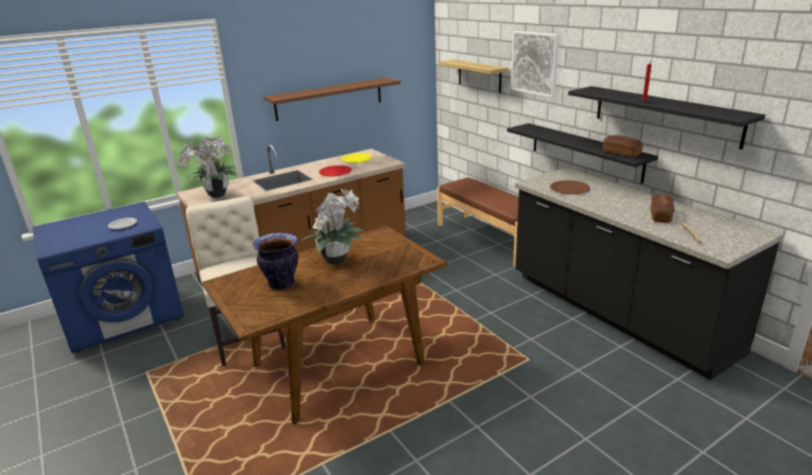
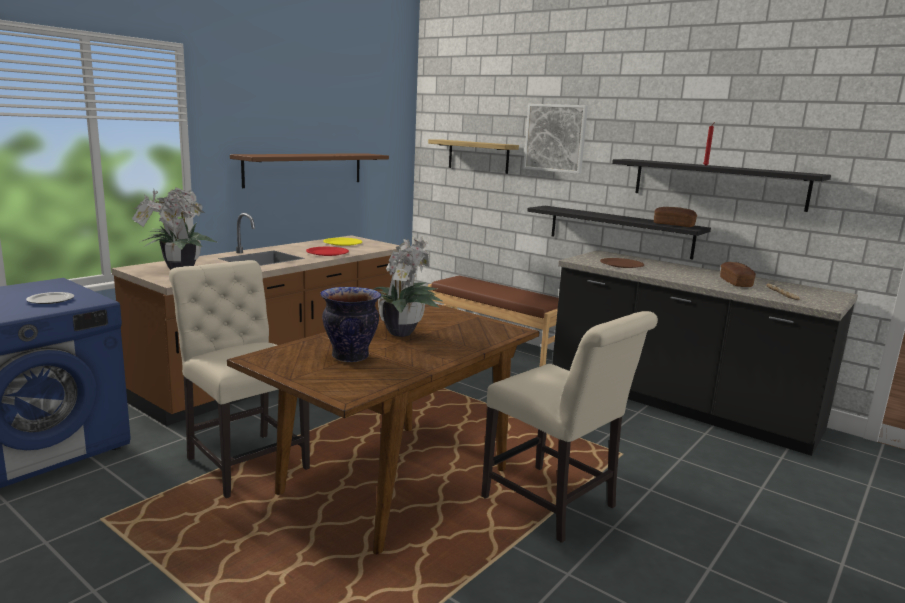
camera: 20 degrees left, 10 degrees down
(442, 401) = (555, 506): none -> beige chair

